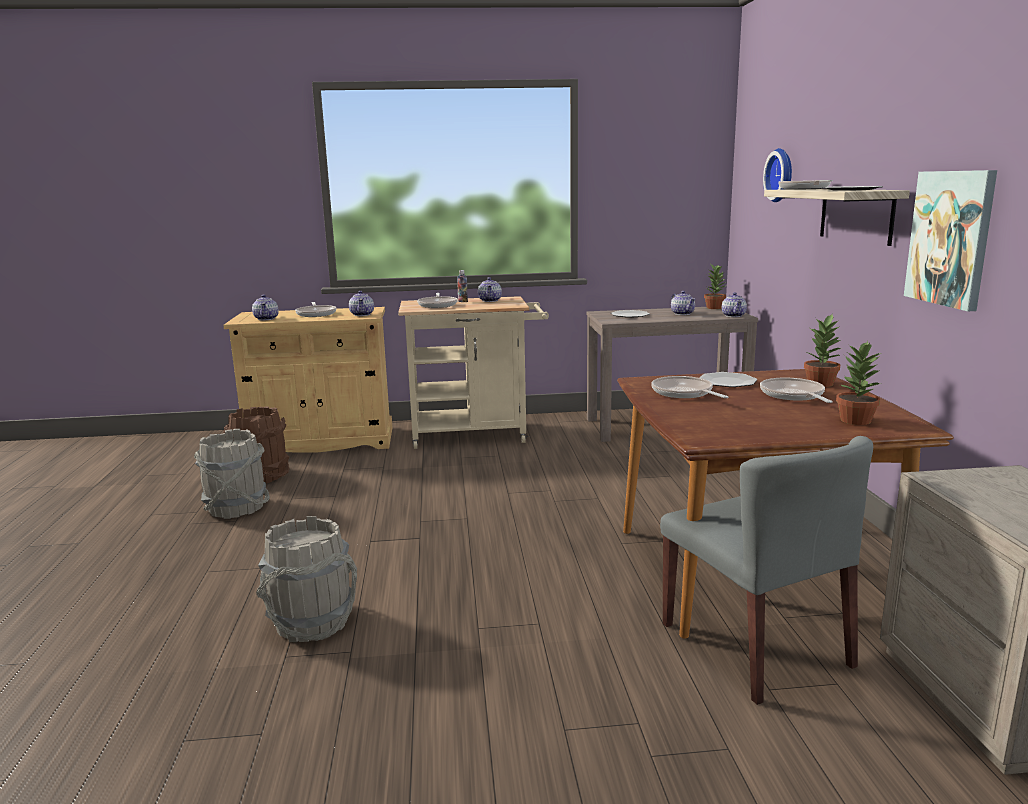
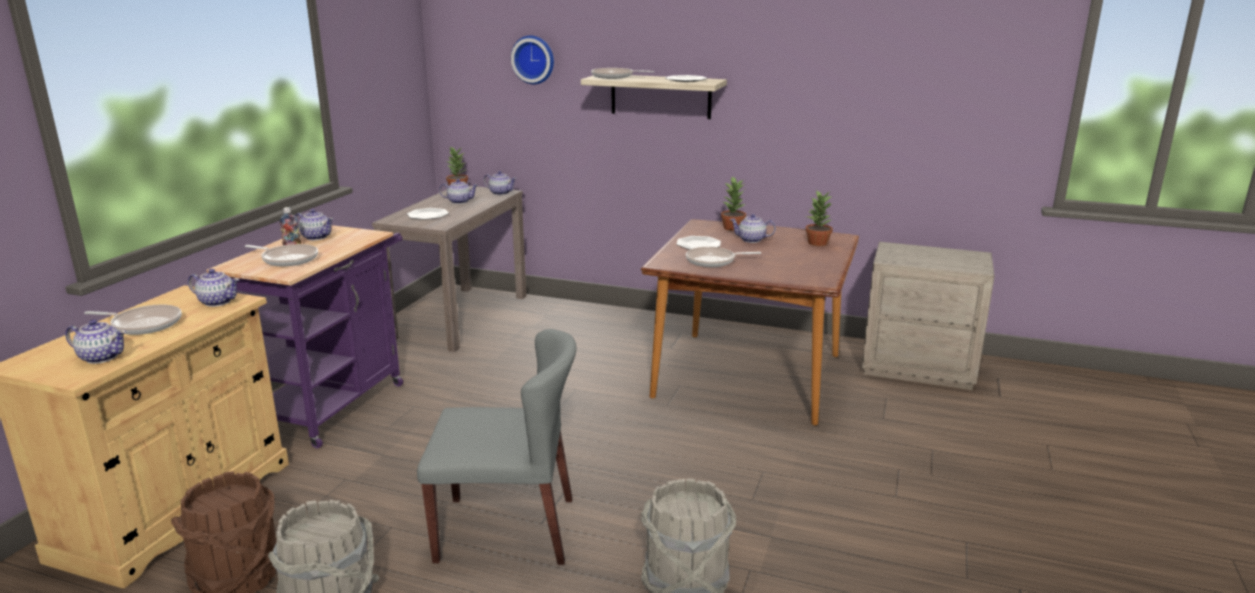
camera: 65 degrees left, 5 degrees up
(477, 434) = (334, 403): beige cart -> purple cart
(756, 645) = (837, 406): grey chair -> grey chair (507, 529)
(793, 395) = (752, 240): frying pan -> teapot
(950, 238) = (776, 112): picture -> none

